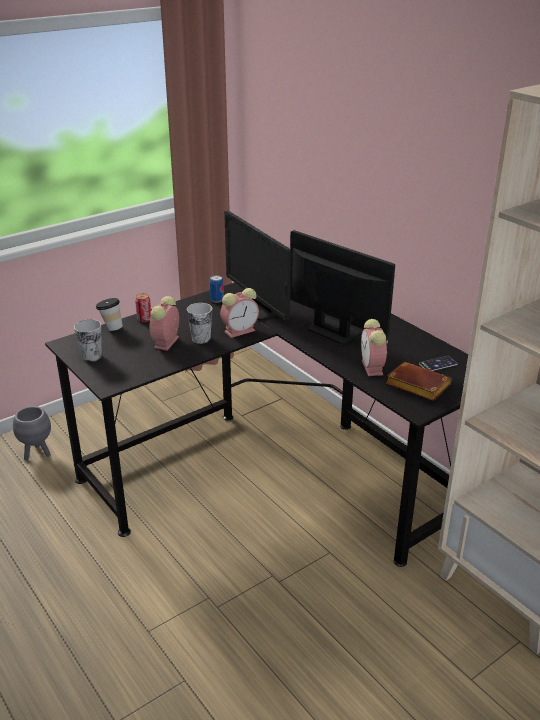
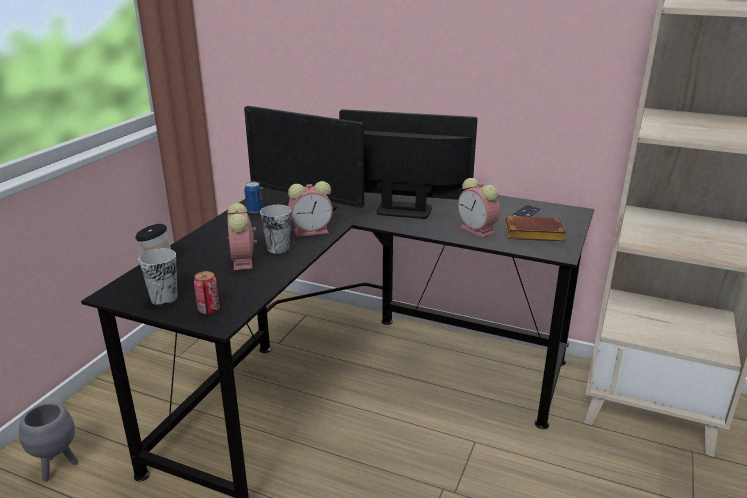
camera: 30 degrees left, 5 degrees down
(144, 319) = (190, 246): can -> can (209, 309)
(240, 330) = (312, 231): alarm clock -> alarm clock turned 45 degrees clockwise

